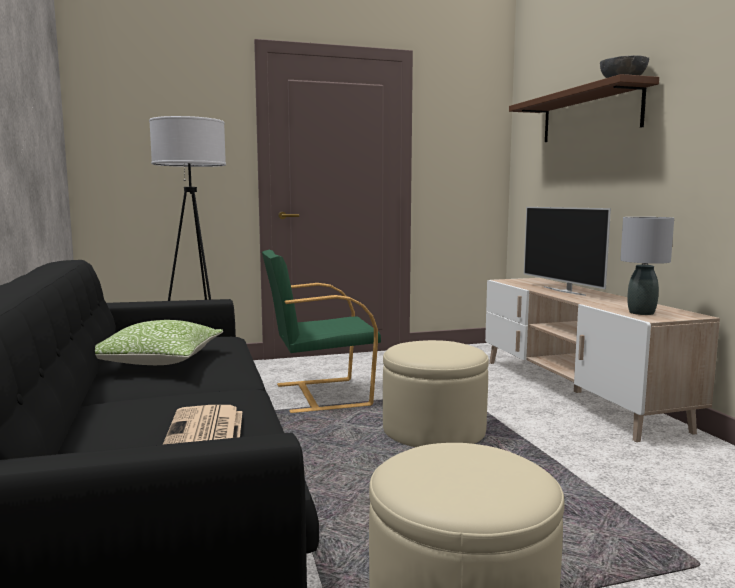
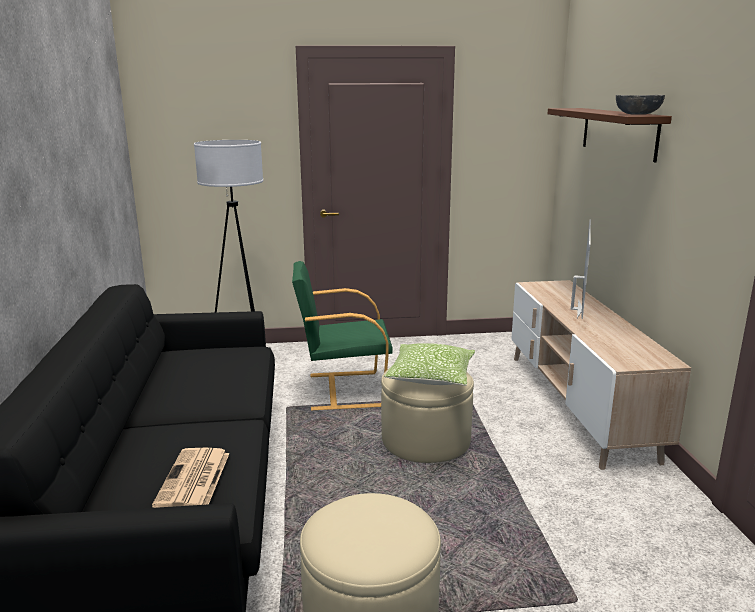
camera: 10 degrees right, 10 degrees up
(158, 360) = (188, 382): pillow -> pillow (431, 377)
(564, 291) = (576, 309): television -> television turned 150 degrees counterclockwise
(642, 313) = (621, 354): grey table lamp -> none

